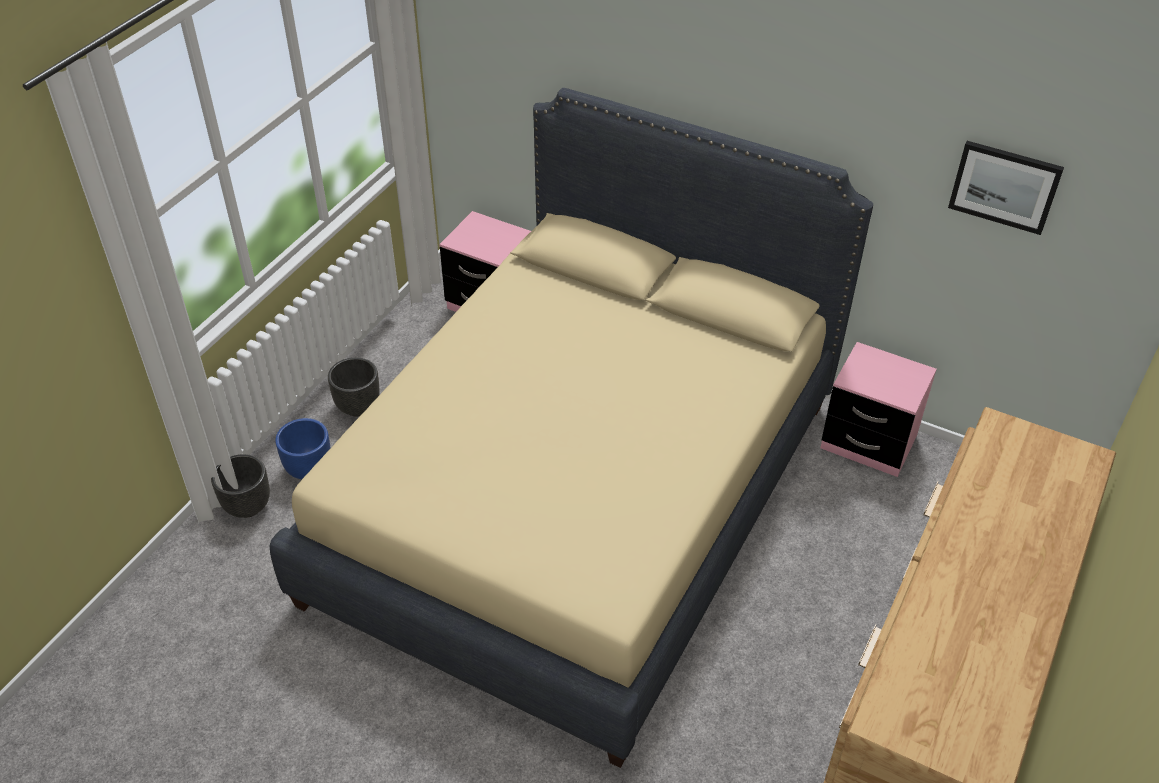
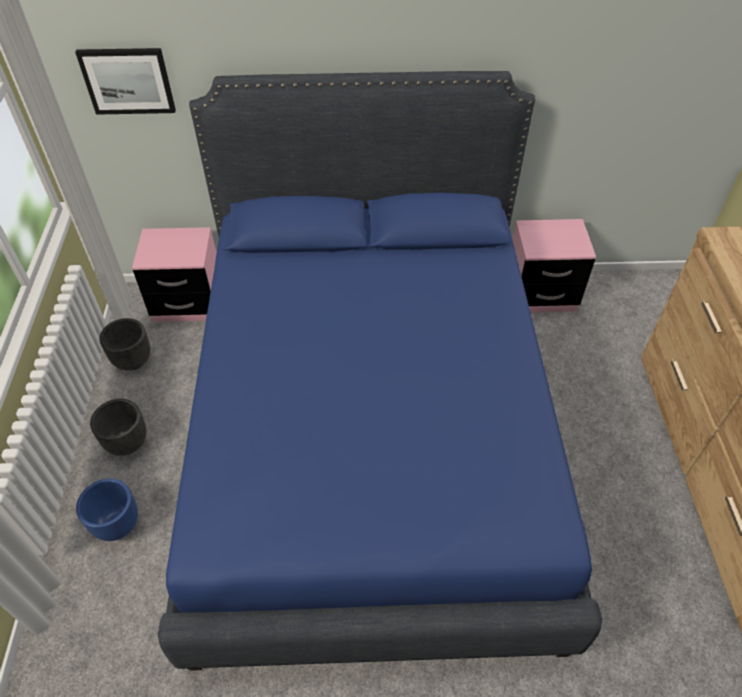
camera: 30 degrees left, 5 degrees up
(248, 506) = (78, 591): black planter -> black planter (133, 361)
(579, 499) = (371, 436): beige bed -> blue bed
(1004, 186) = (643, 43): picture -> picture (128, 80)

